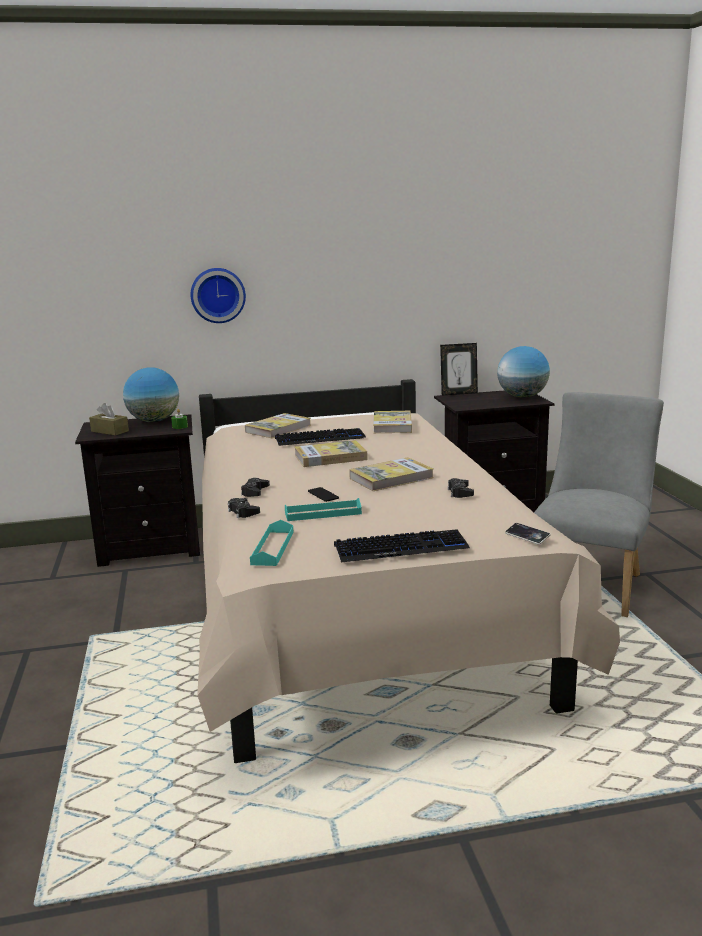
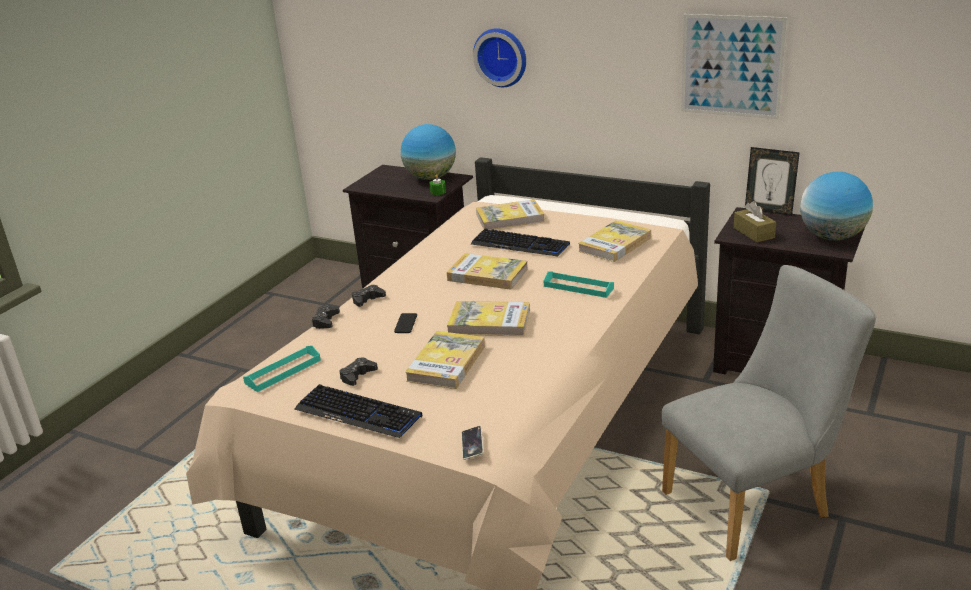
camera: 40 degrees right, 10 degrees up
(110, 431) = (382, 183): brown tissue box -> brown tissue box (753, 233)
(323, 513) = (371, 346): turquoise tray -> turquoise tray (578, 287)
(408, 504) = (446, 363): none -> book
(421, 281) = (731, 66): none -> picture
(460, 492) = (513, 365): black game controller -> black game controller (357, 376)

